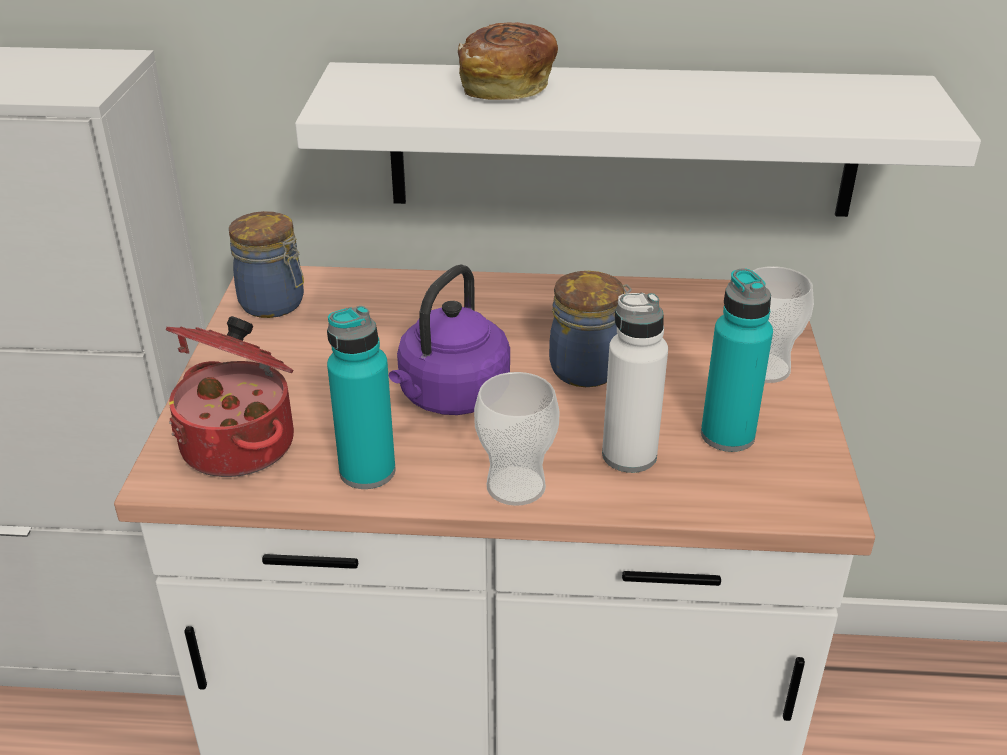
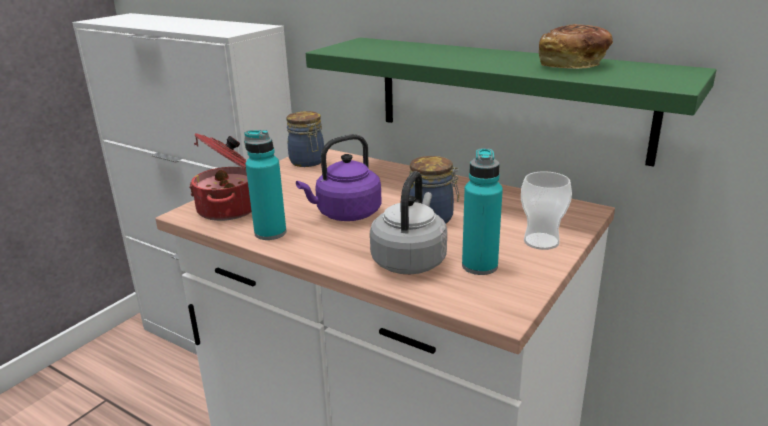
camera: 30 degrees right, 10 degrees down
(507, 87) = (429, 50): bread -> bread (572, 65)
(516, 486) = (333, 257): cup -> none
(622, 140) = (508, 97): white shelf -> green shelf
(629, 455) = (410, 260): white bottle -> grey kettle

